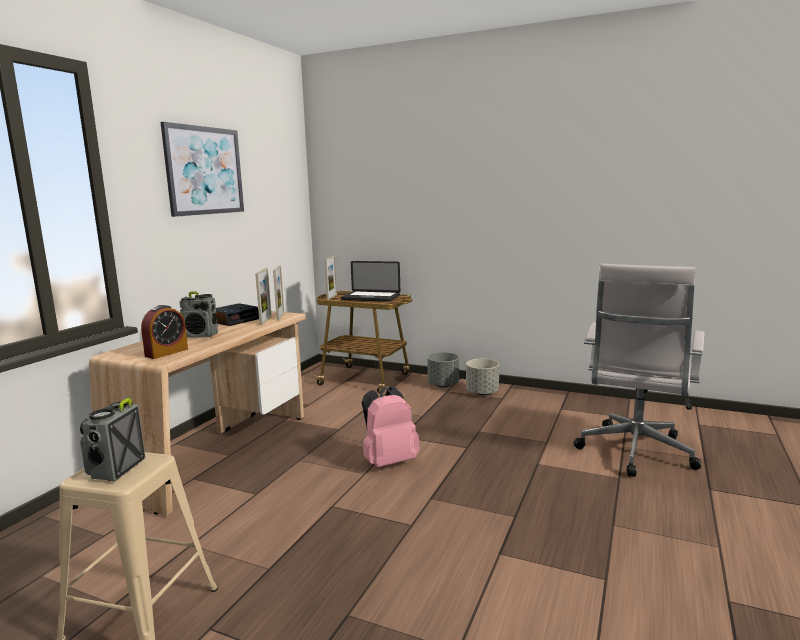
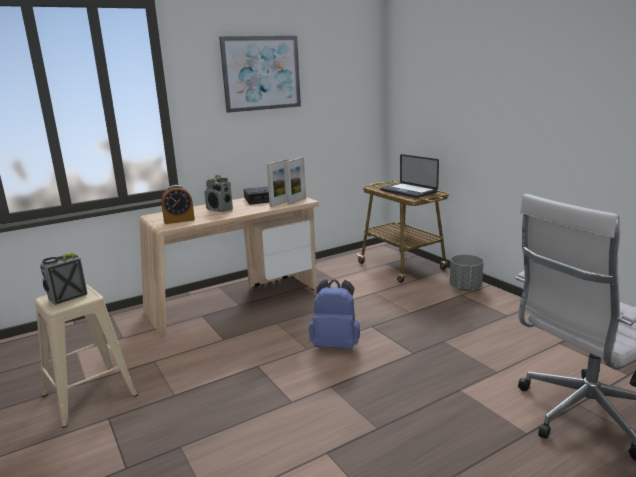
camera: 35 degrees right, 5 degrees up
(332, 297) = (378, 186): picture frame -> none
(389, 461) = (336, 344): pink backpack -> blue backpack
(482, 393) = (494, 304): grey planter -> none

